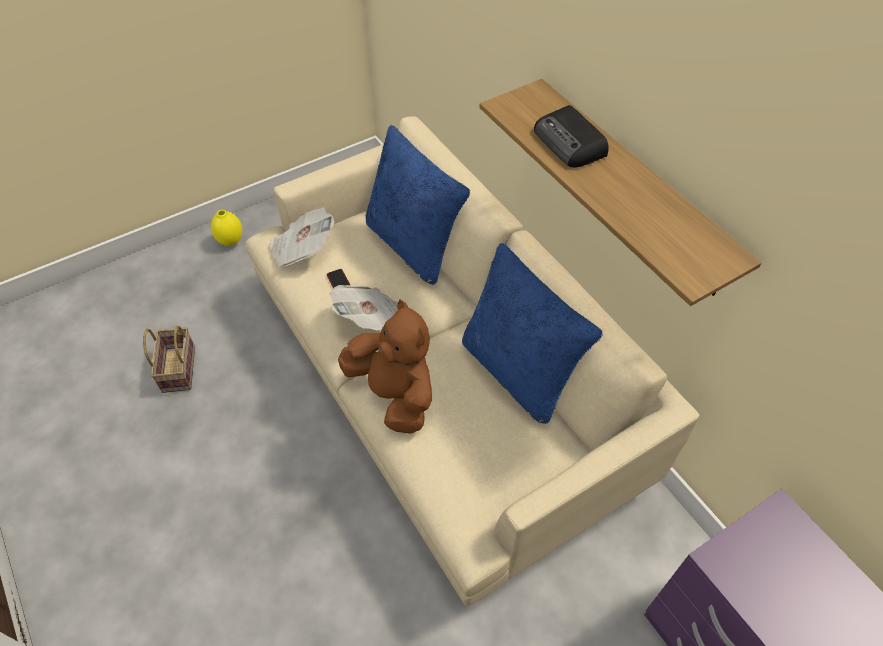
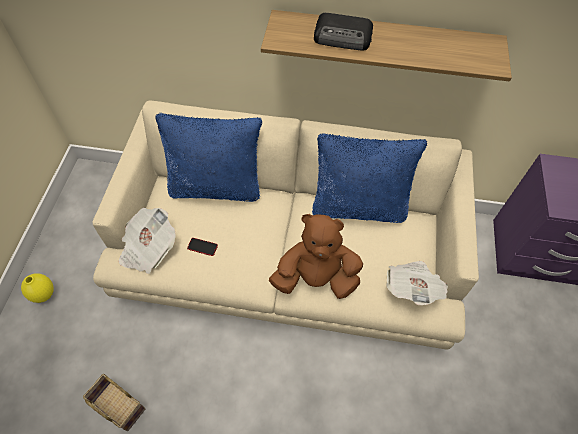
camera: 50 degrees left, 5 degrees up
(372, 319) = (250, 250): newspaper -> newspaper (412, 288)

